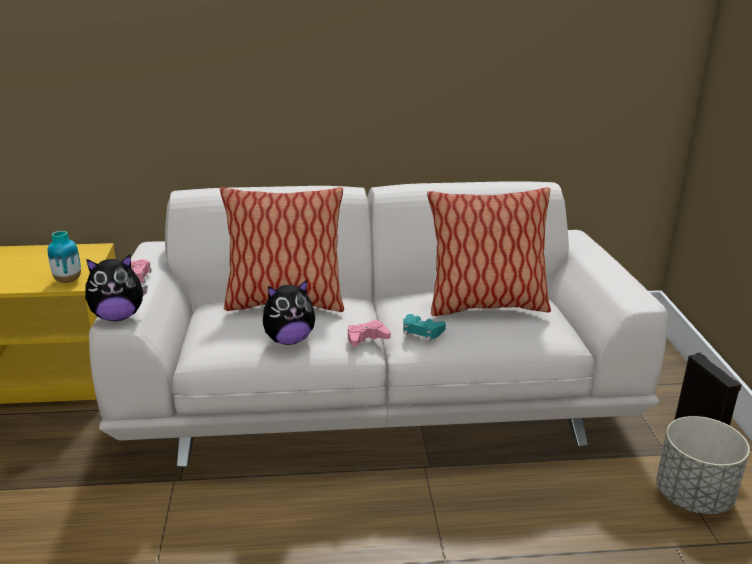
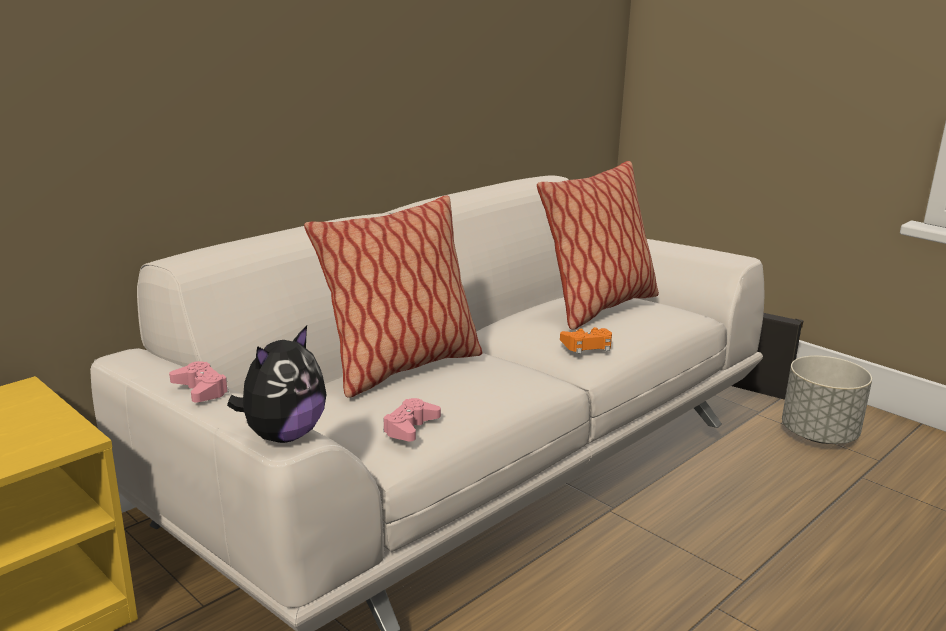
camera: 40 degrees left, 5 degrees down
(68, 280) = (50, 439): vase -> none
(289, 340) = (479, 399): plush toy -> none
(366, 338) = (547, 370): pink game controller -> pink game controller (410, 427)
(422, 331) = (587, 345): turquoise game controller -> orange game controller

